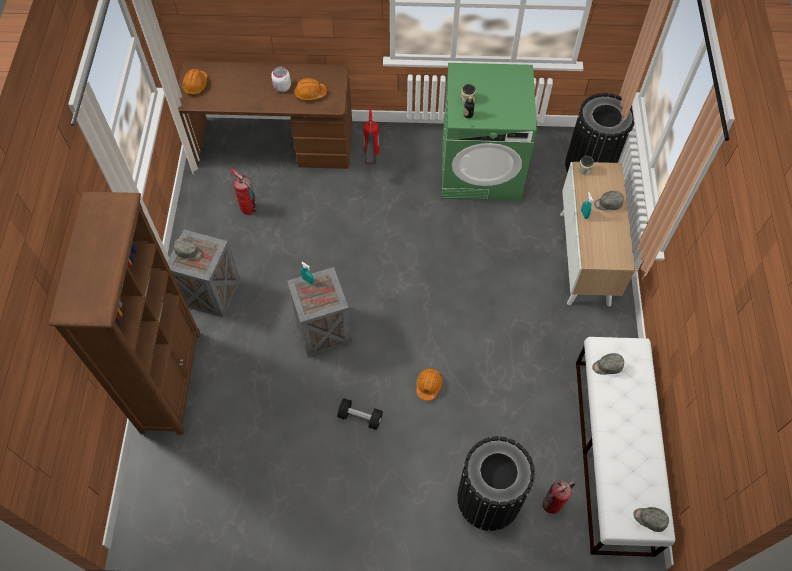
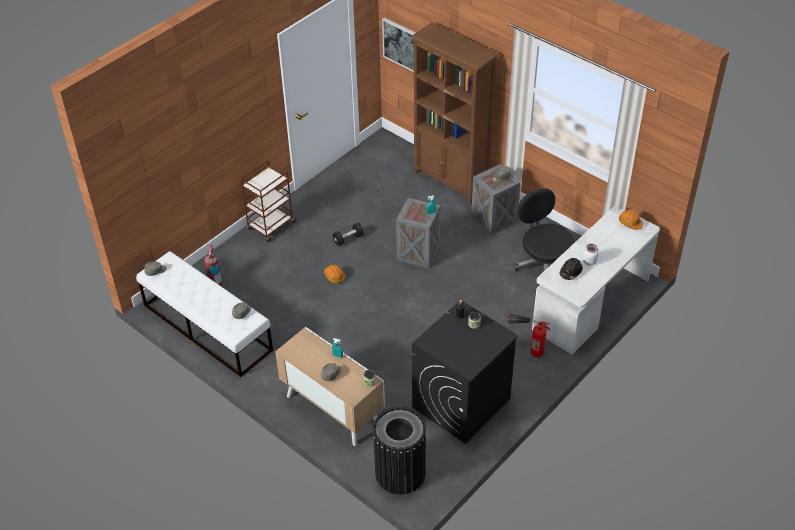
camera: 130 degrees right, 15 degrees down
(53, 437) = (401, 44): none -> picture
(248, 209) = (543, 264): fire extinguisher -> black office chair
(274, 144) = (591, 304): brown desk -> white desk
(310, 93) = (570, 272): orange hard hat -> black hard hat
(412, 525) = (271, 226): none -> brown cart
(481, 169) = (461, 403): green washing machine -> black washing machine
(489, 499) = (248, 262): black trash can -> none

